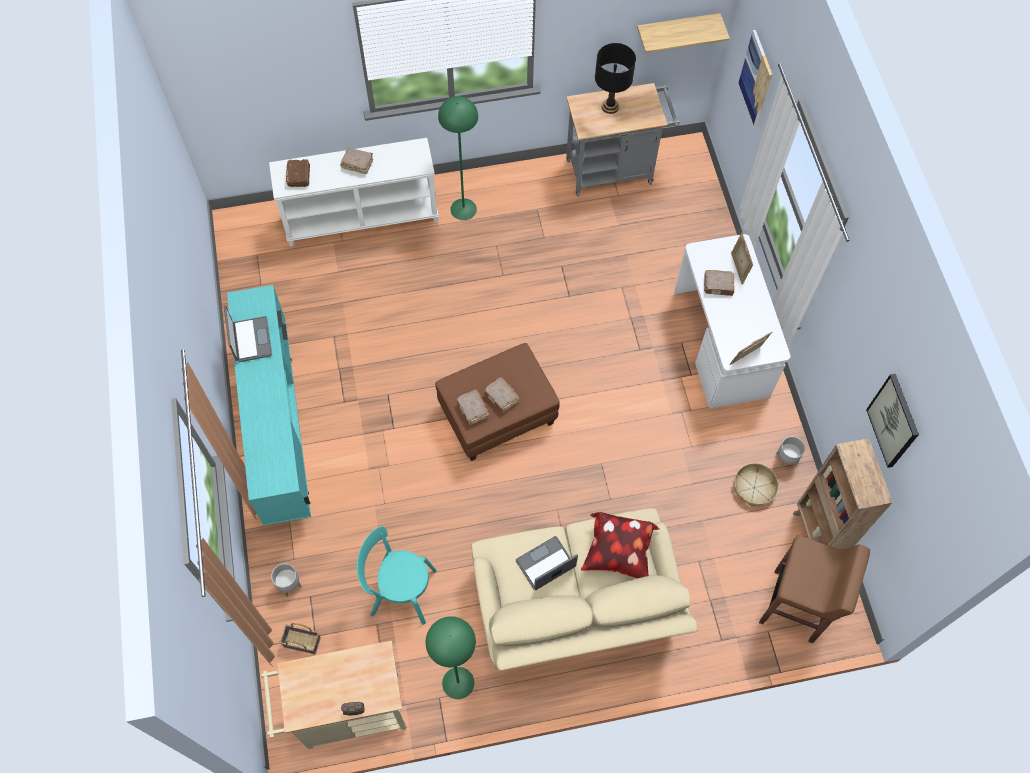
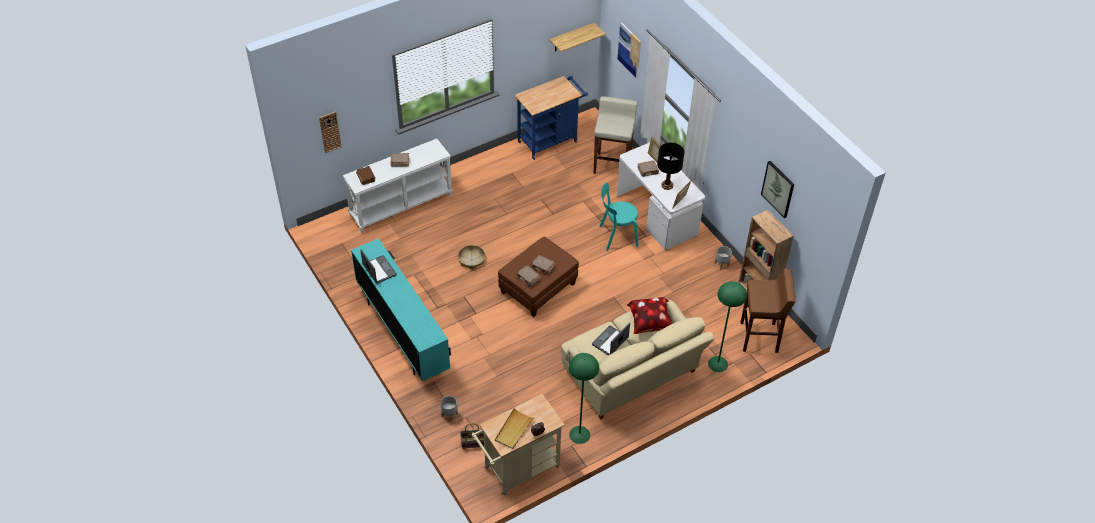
camera: 20 degrees left, 15 degrees down
(249, 98) = (330, 132): none -> wall clock
(322, 691) = (514, 430): none -> beige tray
(399, 591) = (521, 398): turquoise chair -> turquoise chair (616, 236)
(463, 209) = (465, 184): green floor lamp -> green floor lamp (718, 364)
(610, 106) = (543, 94): black table lamp -> black table lamp (667, 185)
(614, 170) = (550, 140): grey cart -> blue cart
(688, 237) = (612, 165): none -> beige stool
(754, 487) = (709, 284): basket -> basket (471, 260)

